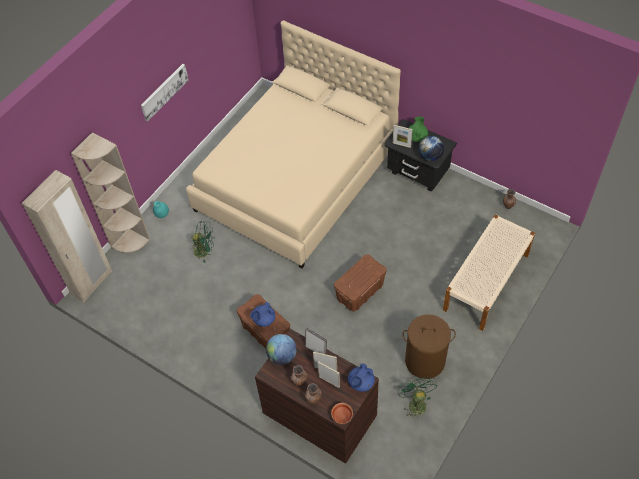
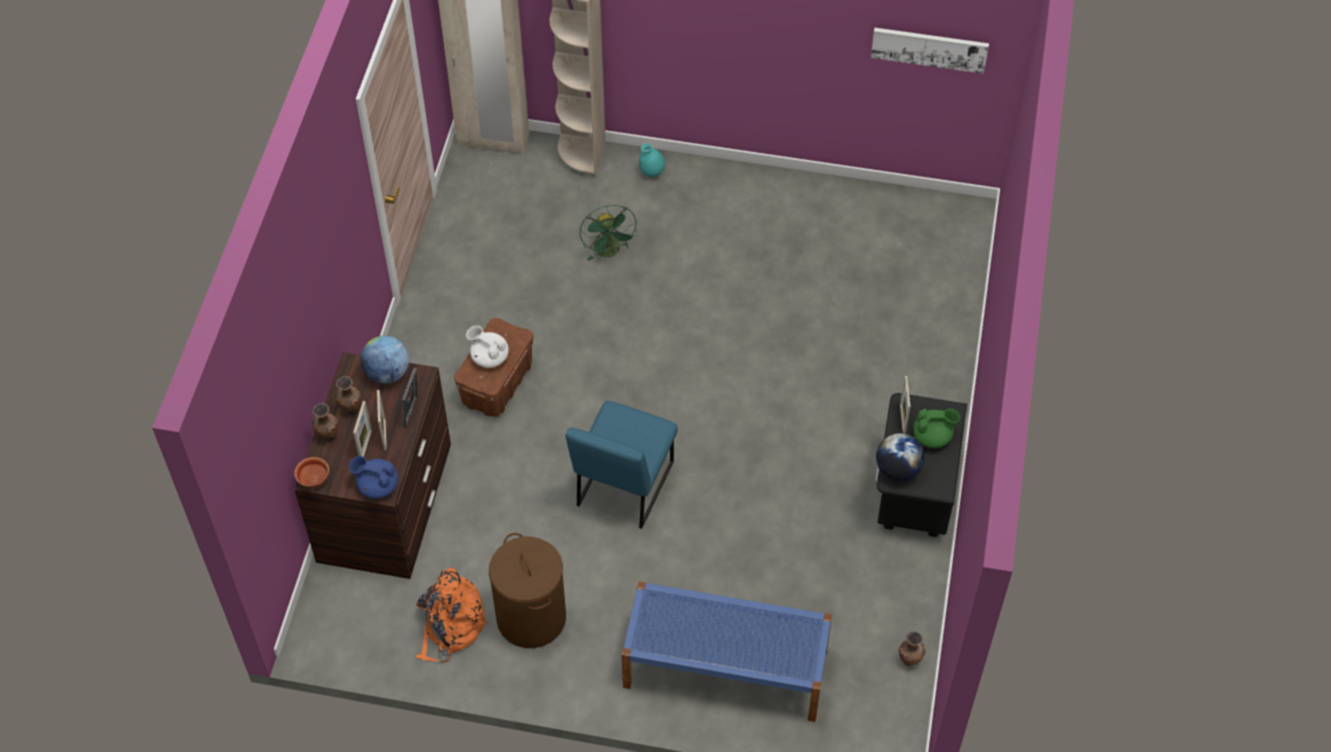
camera: 65 degrees right, 0 degrees up
(164, 91) = (763, 28): picture -> picture (929, 48)
(263, 319) = (489, 357): blue teapot -> white teapot
(296, 179) = (810, 321): beige bed -> none
(360, 292) = (623, 486): brown storage box -> blue chair
(415, 403) = (450, 626): green fan -> orange backpack
(486, 282) = (725, 669): beige bench -> blue bench

